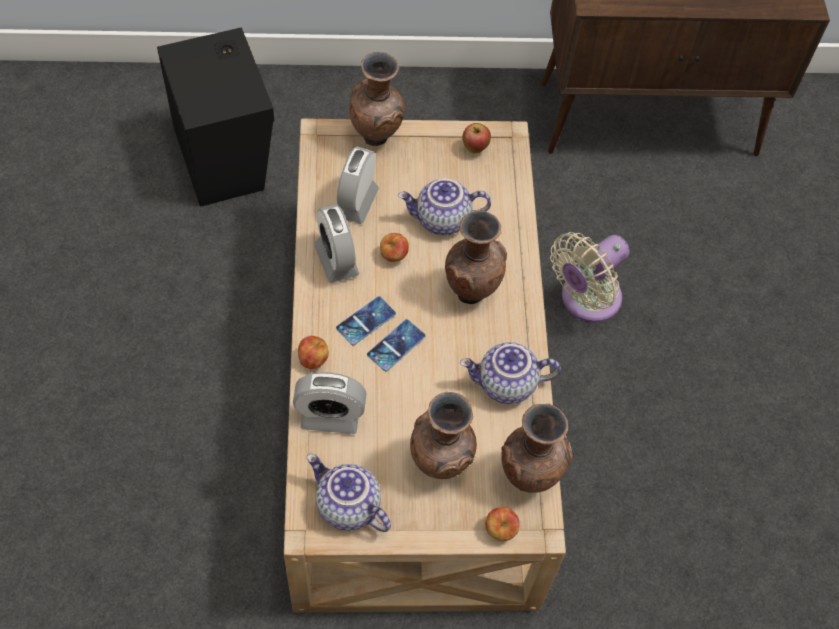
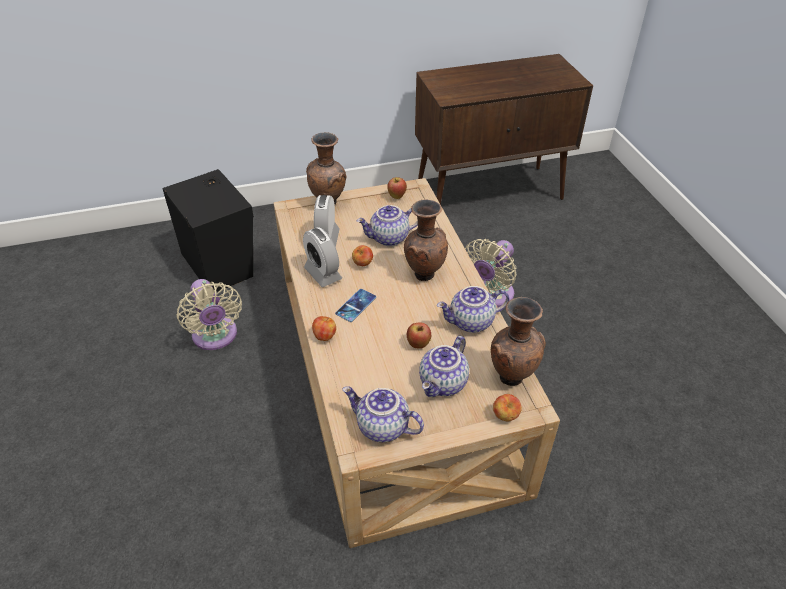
camera: 10 degrees left, 15 degrees down
(194, 277) = (216, 337): none -> beige fan
(330, 417) = (349, 369): alarm clock -> none
(396, 345) = (383, 315): phone -> none
(427, 401) = (418, 344): none -> apple
(441, 466) = (444, 384): brown vase -> teapot

